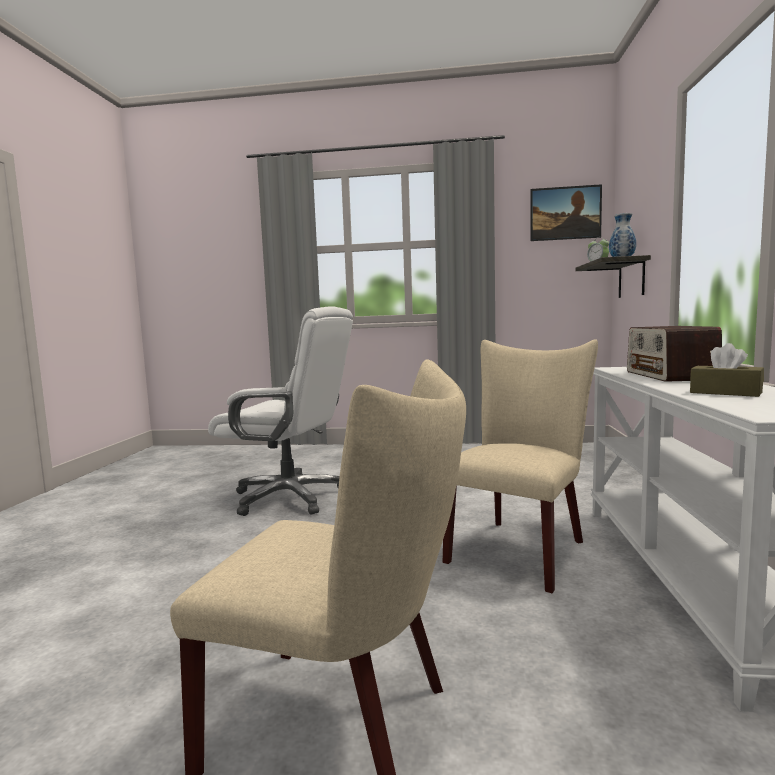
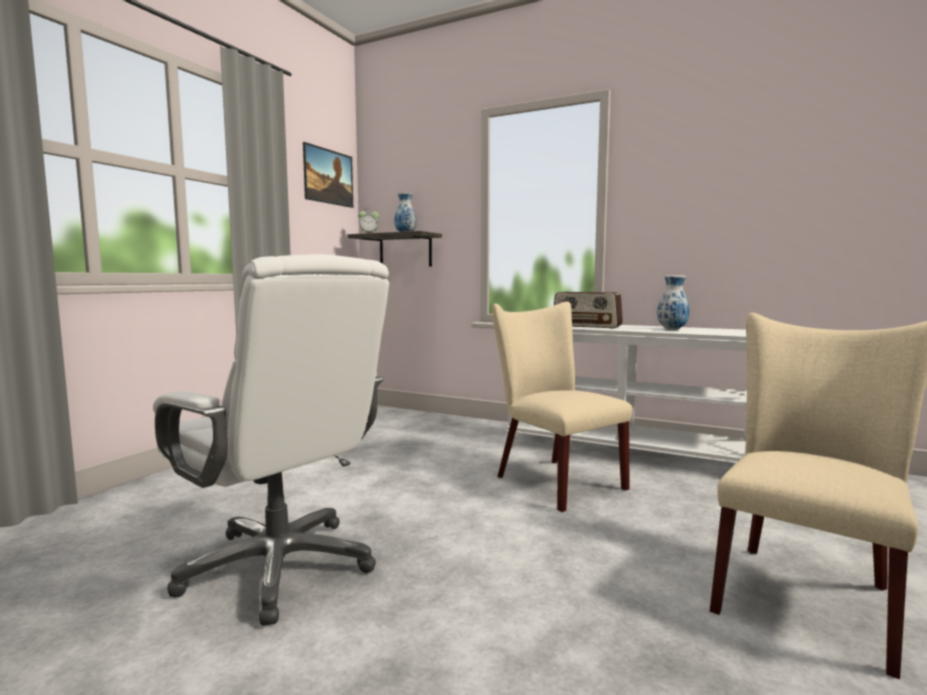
camera: 70 degrees left, 0 degrees up
(290, 497) = (280, 567): white office chair -> white office chair turned 90 degrees clockwise
(725, 392) = (672, 329): brown tissue box -> vase

